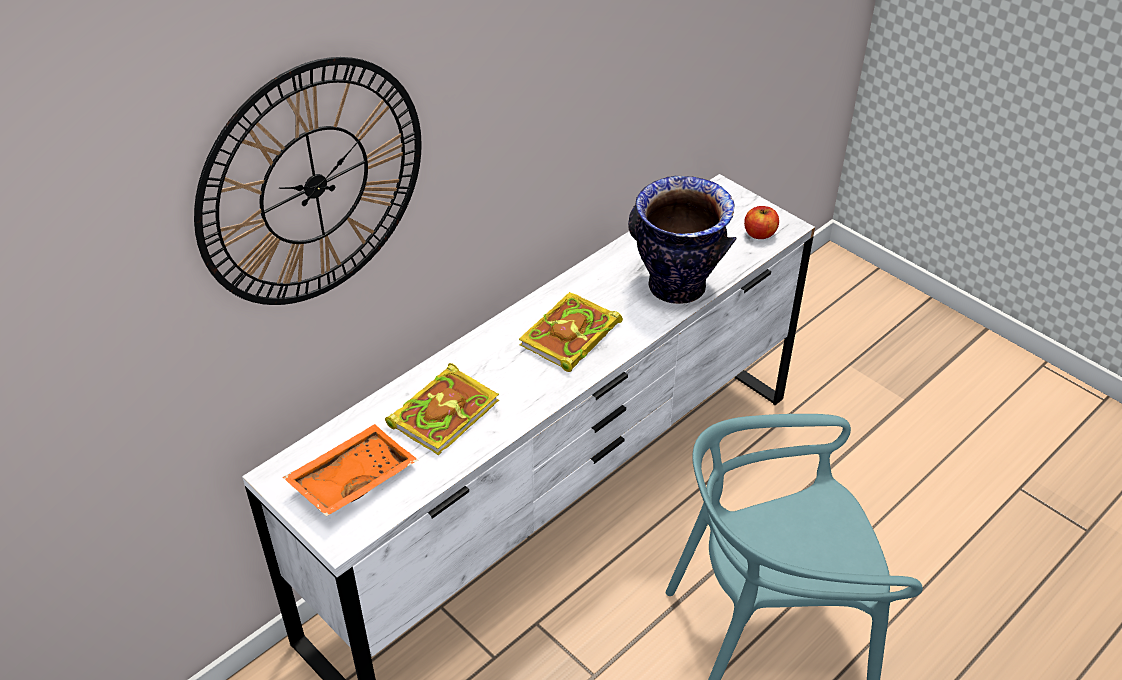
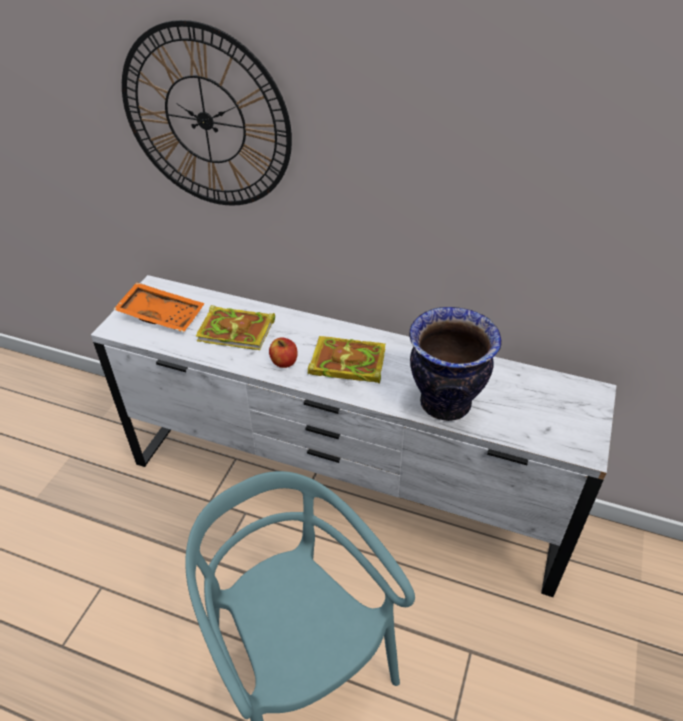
camera: 65 degrees right, 0 degrees up
(759, 234) = (559, 435): apple -> apple (284, 362)

